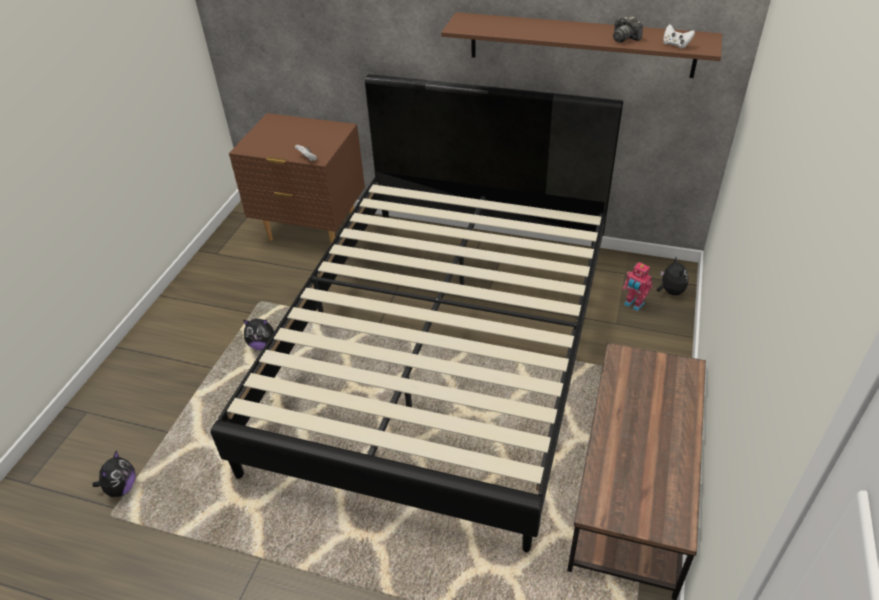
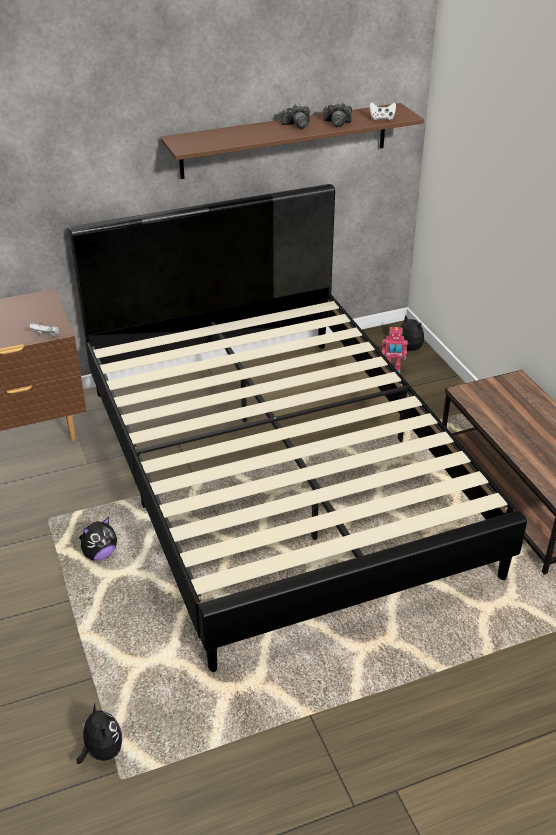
camera: 40 degrees left, 5 degrees down
(584, 30) = (297, 125): none -> camera

